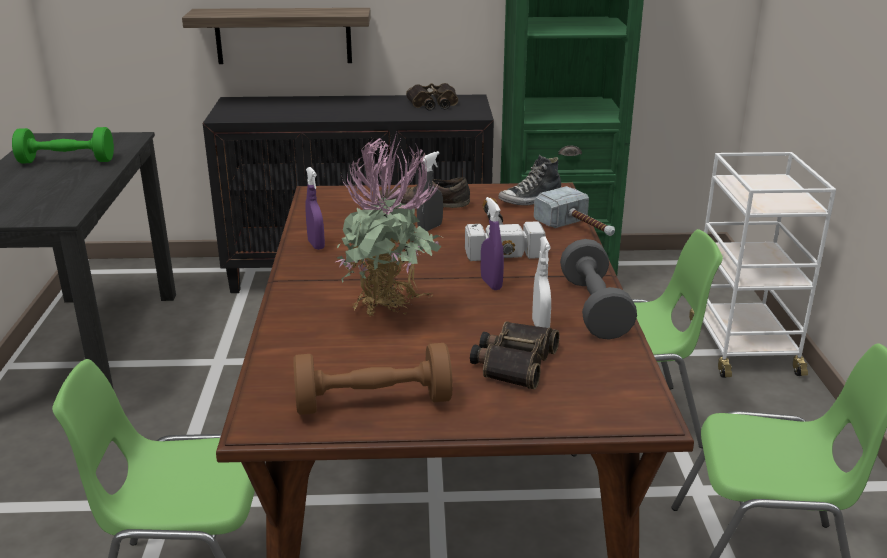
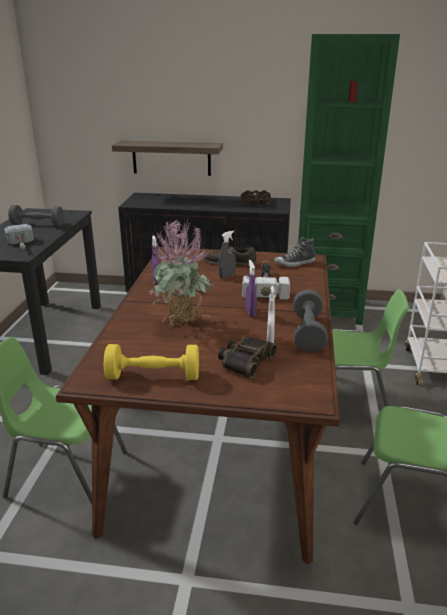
camera: 10 degrees right, 0 degrees up
(67, 161) = (38, 225): green dumbbell -> grey dumbbell
(373, 403) = (153, 376): brown dumbbell -> yellow dumbbell
(578, 229) = (317, 283): hammer -> hammer (21, 246)

